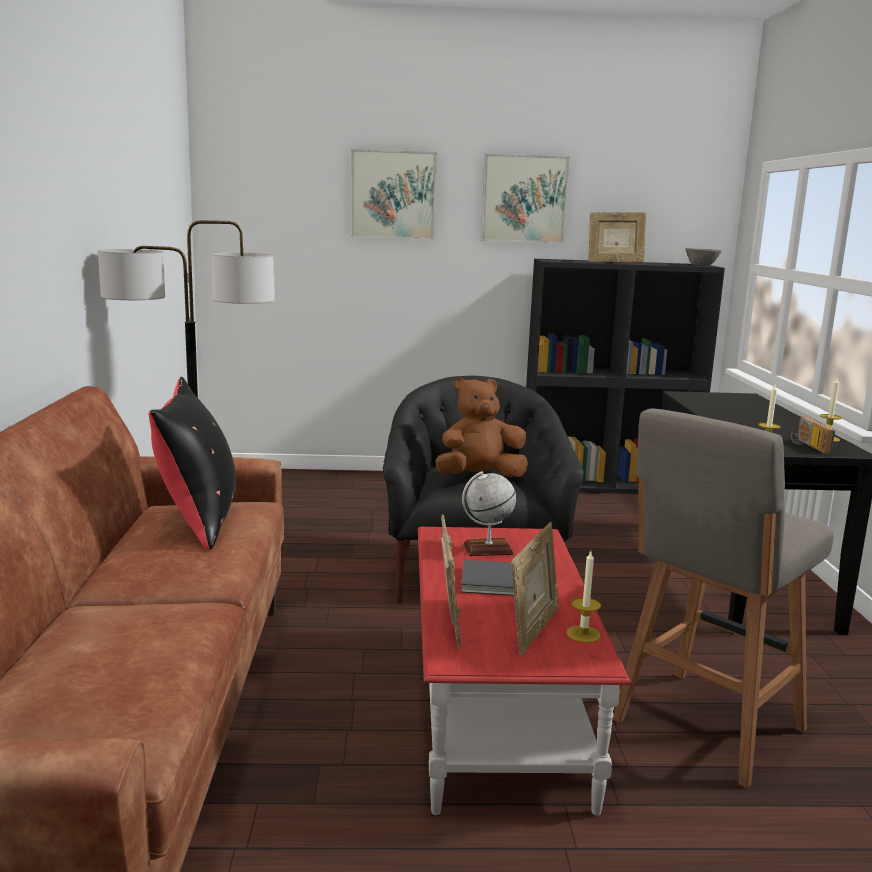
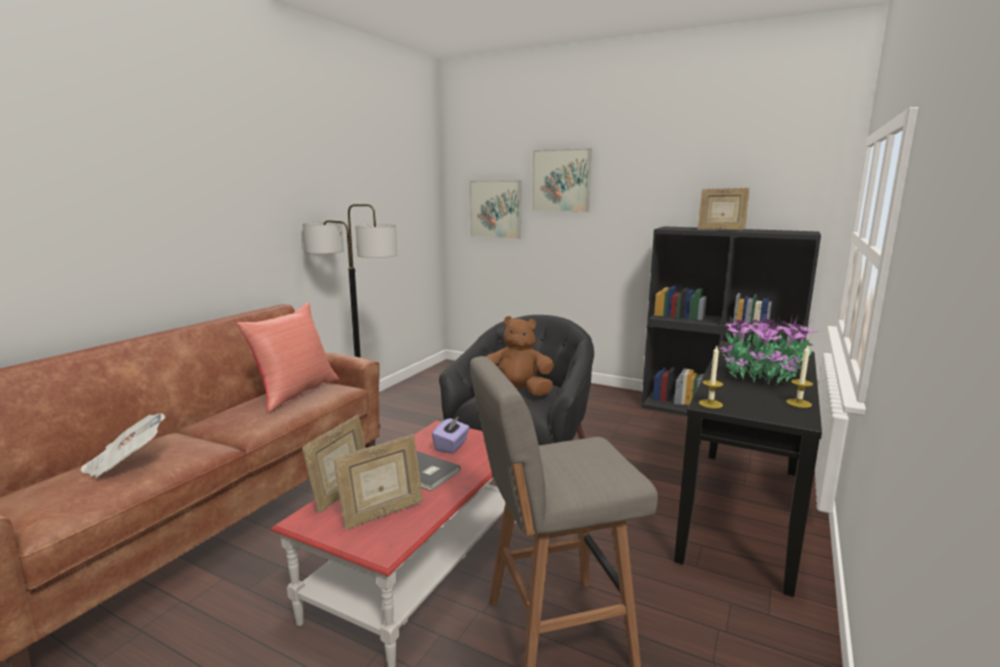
camera: 30 degrees right, 0 degrees up
(115, 652) = (126, 463): none -> newspaper
(199, 520) = (295, 393): black pillow -> red pillow
(488, 549) = (451, 446): globe -> purple tissue box
(524, 199) = (657, 180): picture -> picture (495, 209)
(583, 634) = (411, 526): candle -> none
(702, 265) = (803, 233): grey bowl -> none
(755, 418) = (761, 374): none -> potted plant
(807, 445) = (761, 407): radio -> none

